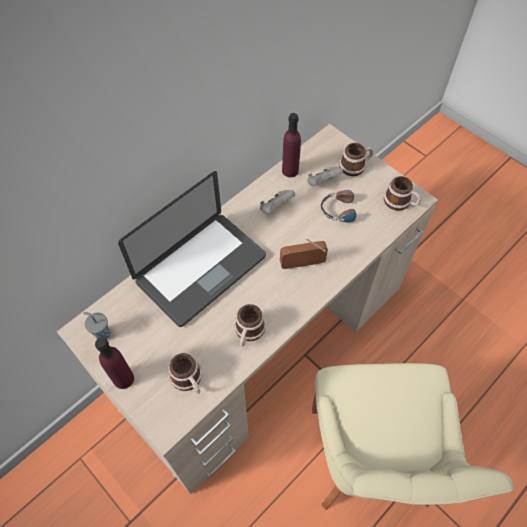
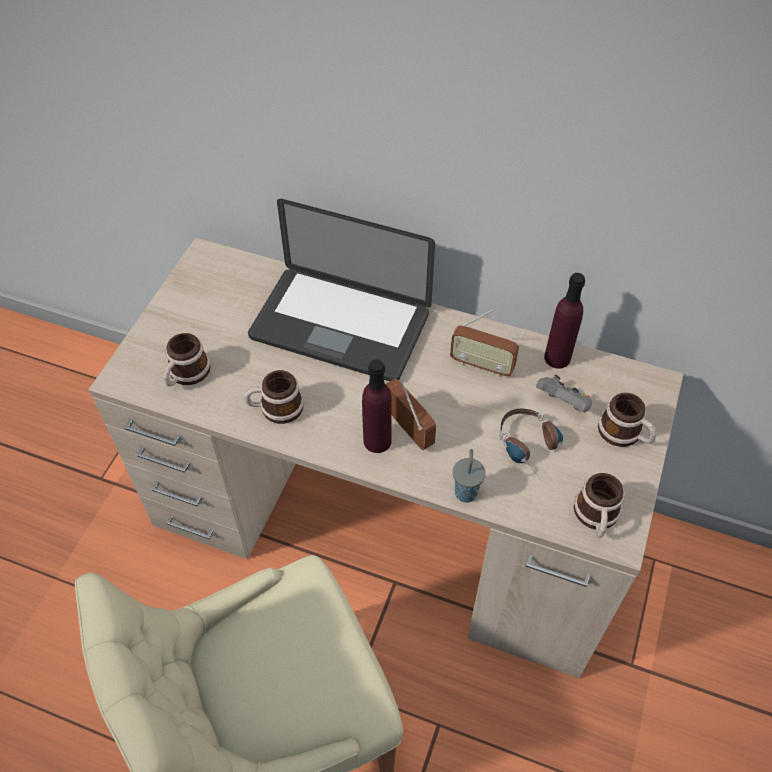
camera: 65 degrees right, 5 degrees down
(102, 334) = (209, 274): grey cup -> grey cup (466, 491)
(123, 379) = (163, 316): purple bottle -> purple bottle (377, 441)
(275, 208) = (482, 365): grey game controller -> radio

